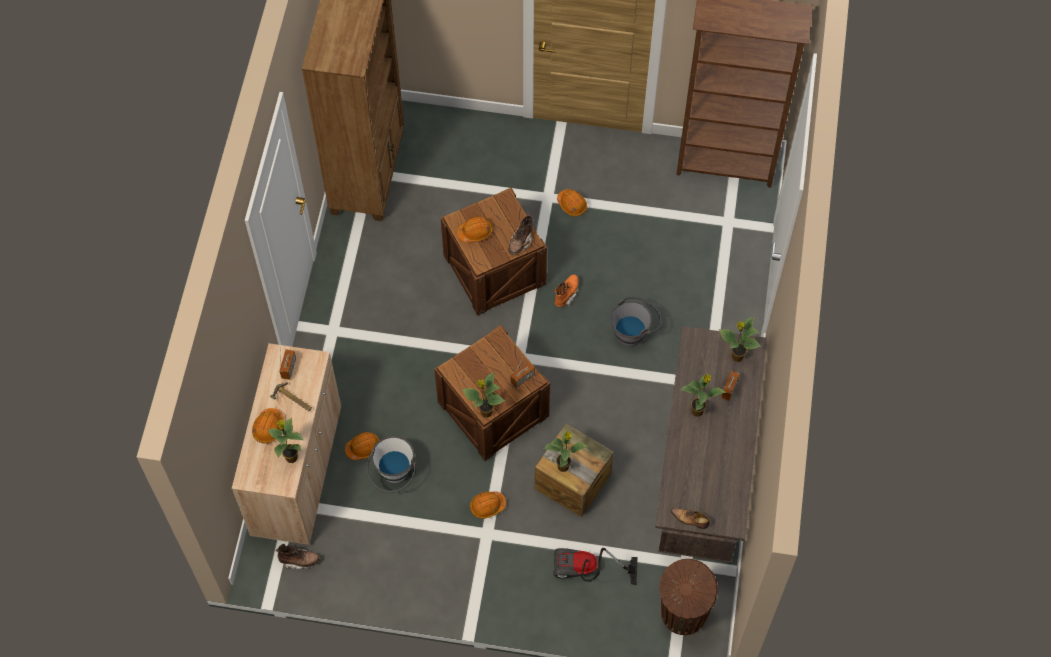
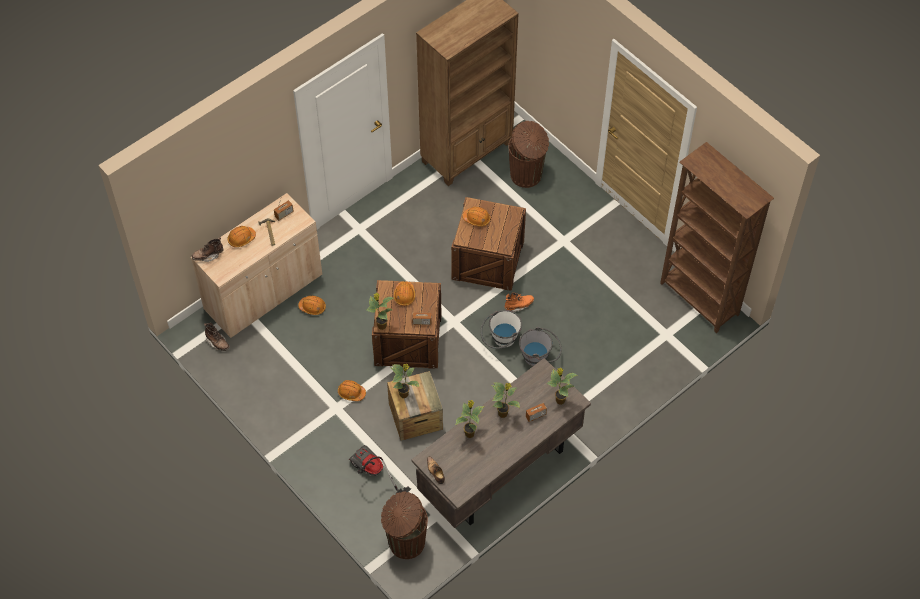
camera: 40 degrees right, 5 degrees down
(291, 456) = (238, 263): potted plant -> potted plant (469, 433)
(393, 476) = (314, 335): white bucket -> white bucket (500, 341)
(450, 155) = (527, 175): none -> brown trash can
(520, 242) = (499, 243): brown boot -> brown boot (208, 255)
(572, 205) = (574, 255): orange hard hat -> orange hard hat (404, 295)

